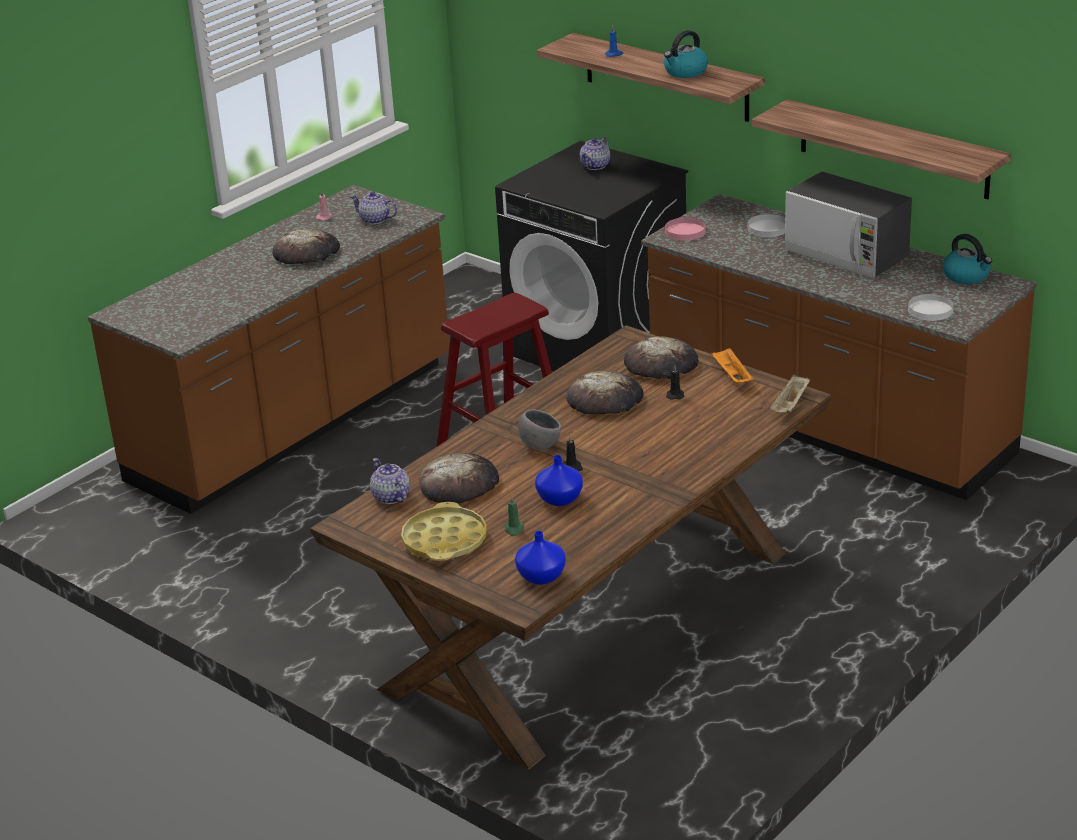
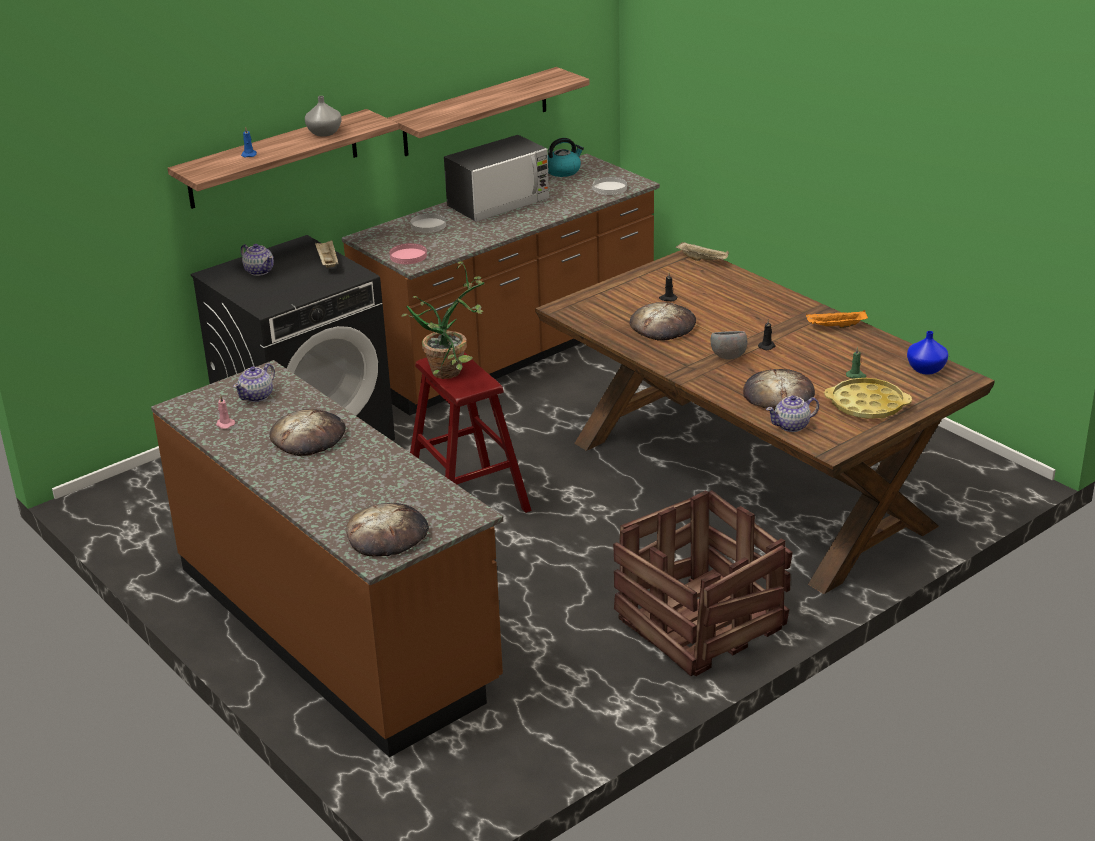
camera: 80 degrees left, 0 degrees up
(313, 613) = (698, 625): none -> crate
(493, 313) = (454, 373): none -> potted plant
(558, 499) = (815, 355): blue vase -> none
(626, 190) = (327, 262): none -> beige tray
(661, 365) = (615, 299): bread -> bread (387, 534)
(685, 72) = (324, 132): kettle -> grey vase
(731, 376) = (647, 275): orange tray -> orange tray (835, 327)

